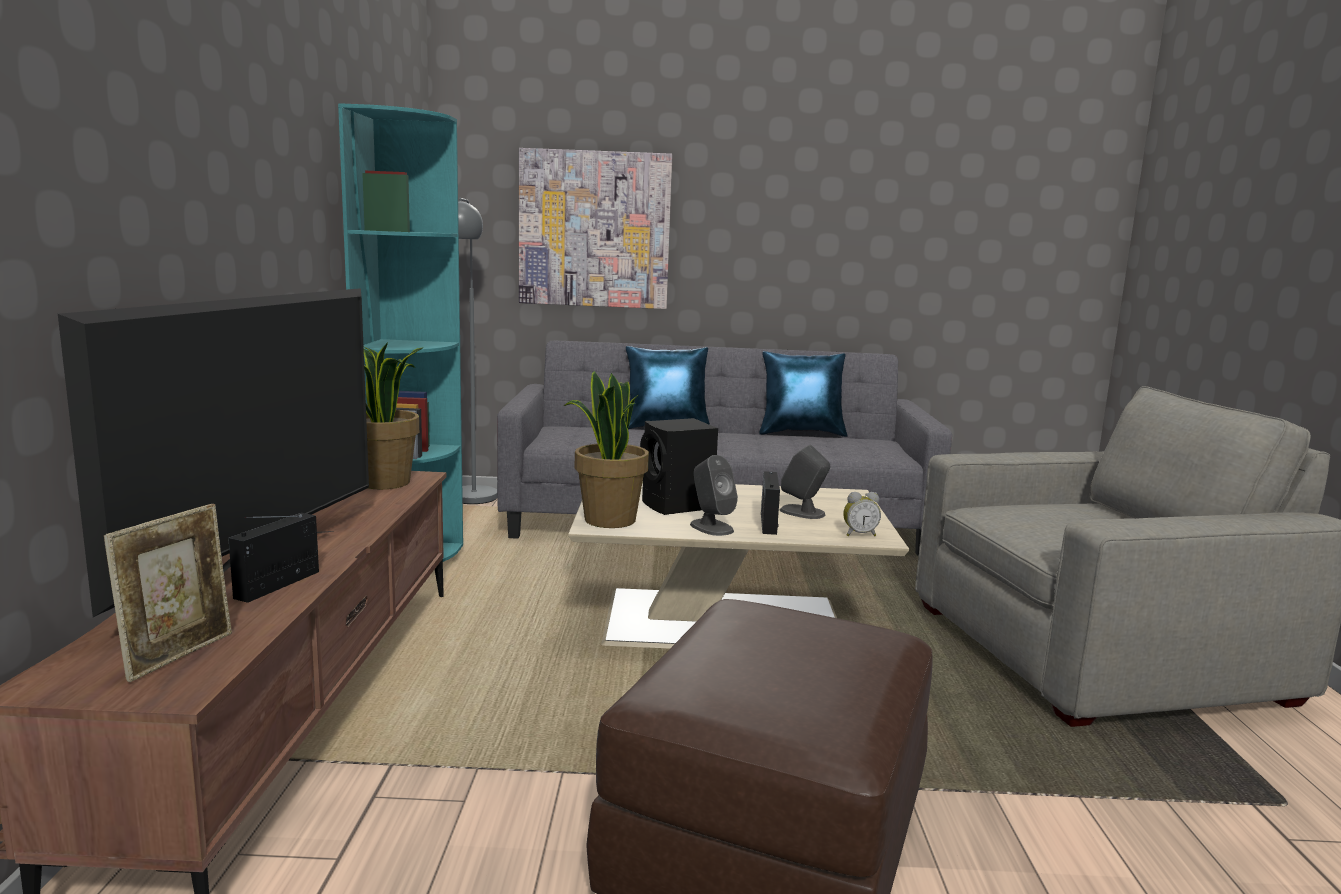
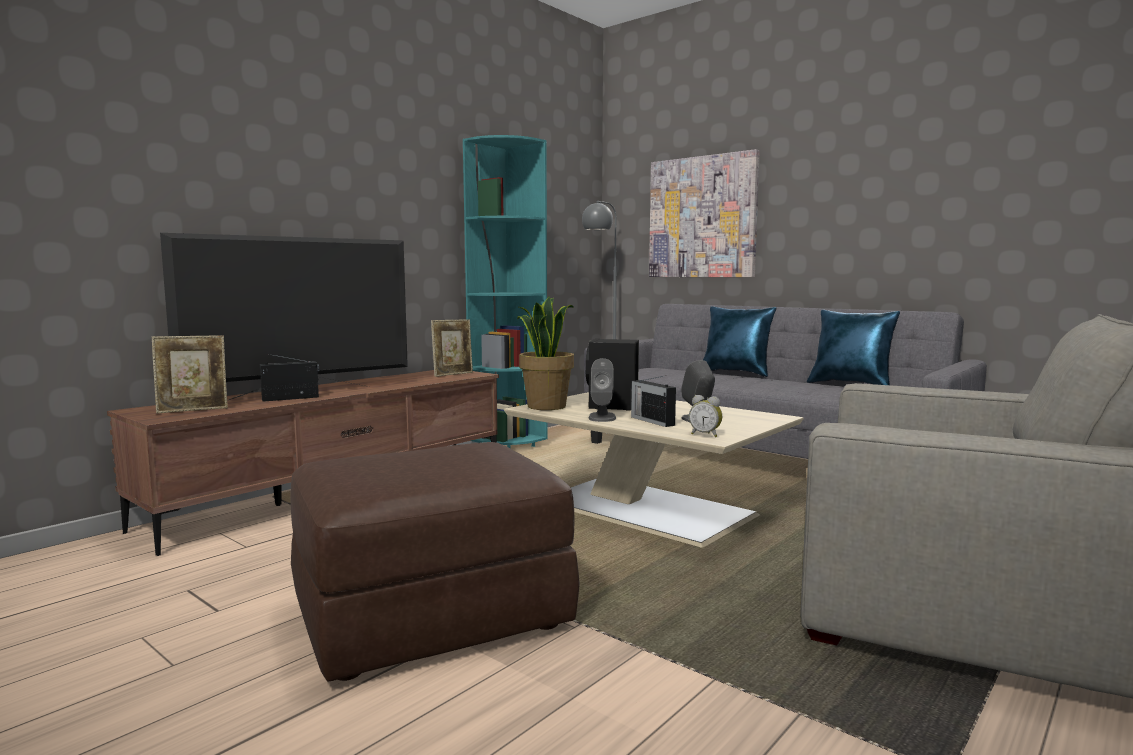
camera: 40 degrees right, 5 degrees down
(385, 482) = (453, 374): potted plant -> picture frame
(768, 523) = (651, 421): radio -> radio turned 75 degrees counterclockwise

